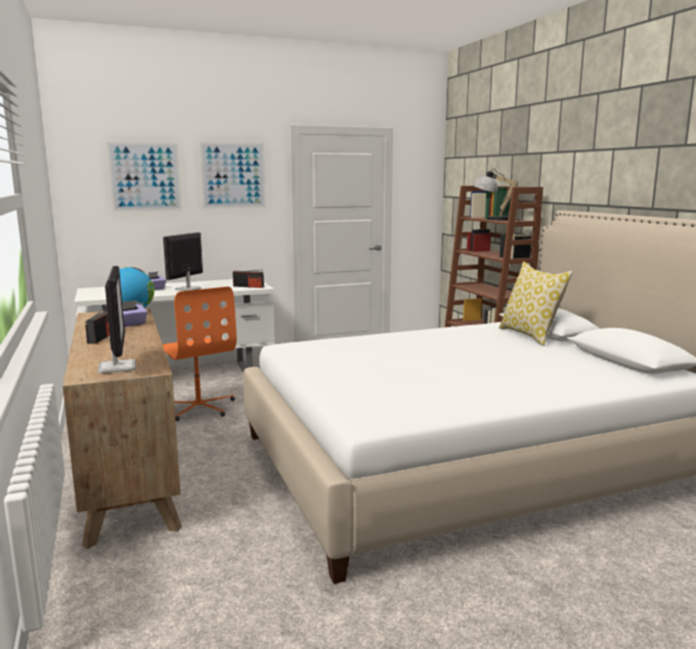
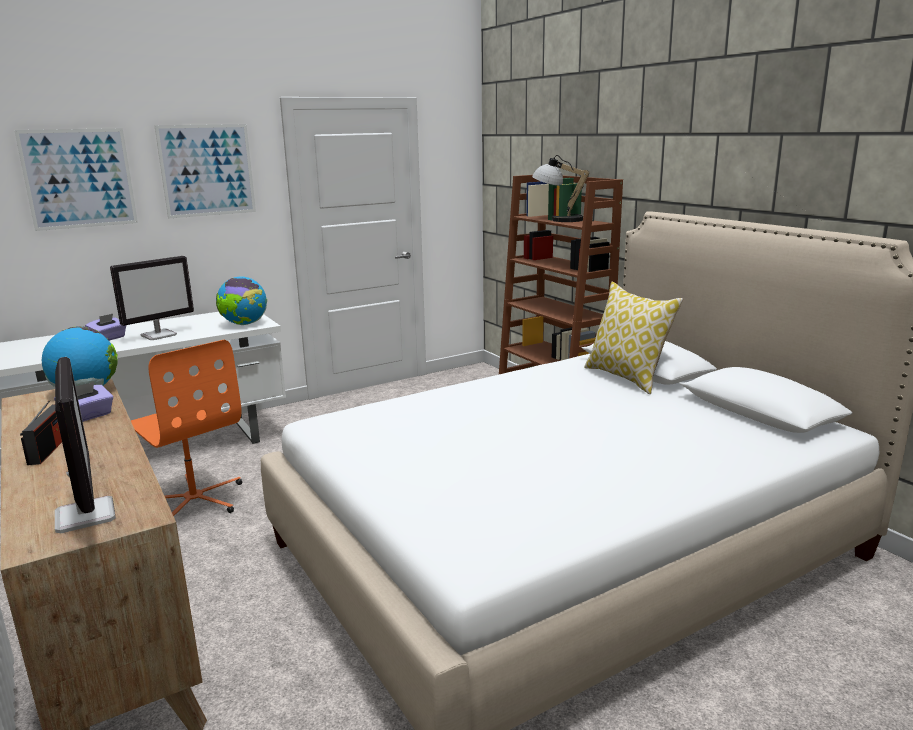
camera: 10 degrees left, 5 degrees up
(188, 289) = (159, 335): monitor -> monitor turned 150 degrees counterclockwise
(248, 286) = (244, 324): radio -> globe

